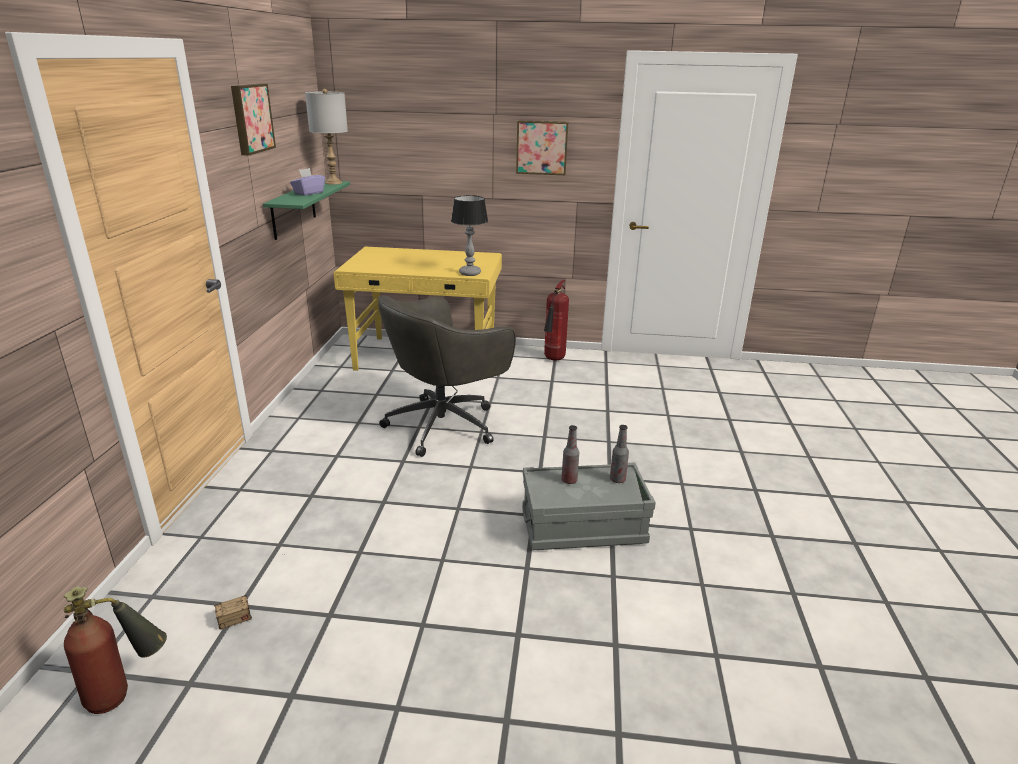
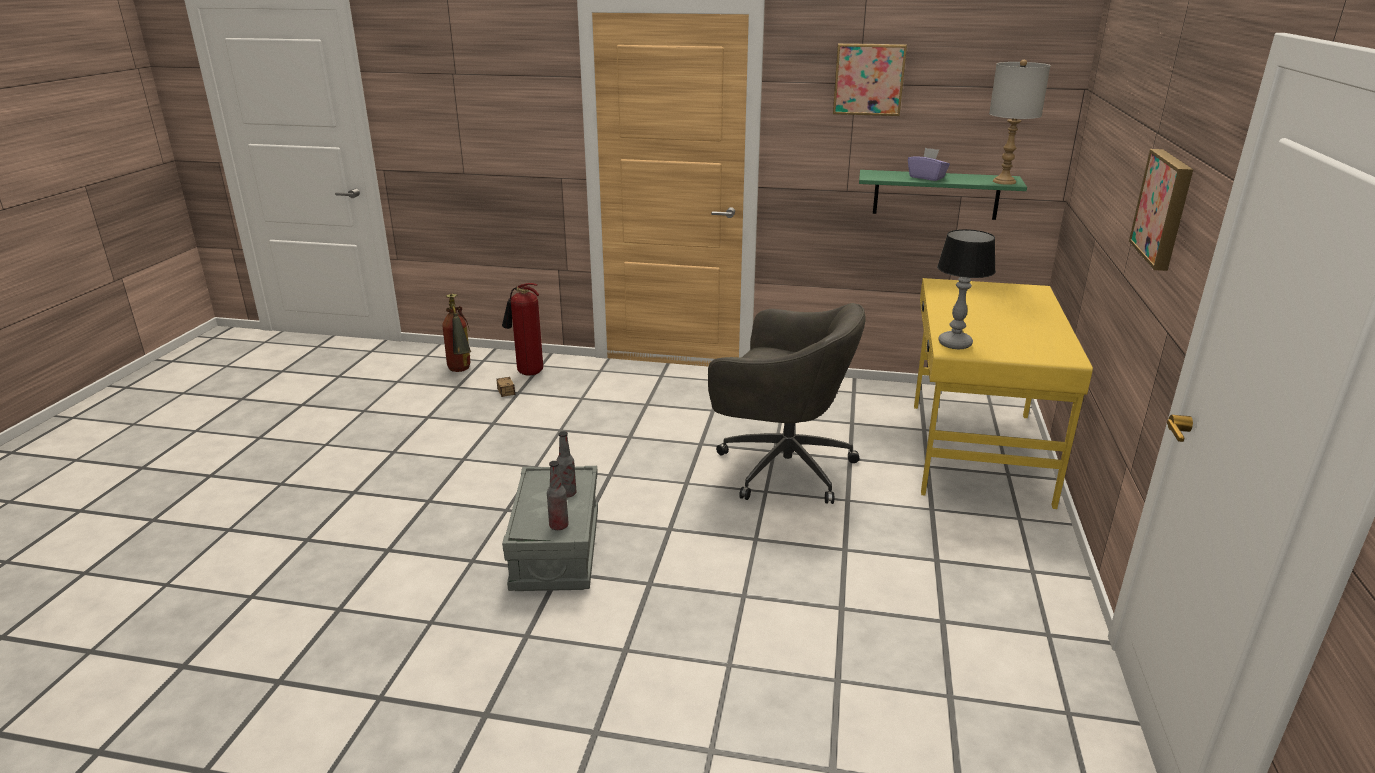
camera: 95 degrees right, 0 degrees up
(445, 424) = (781, 467): grey office chair -> grey office chair turned 150 degrees clockwise
(554, 359) = (1028, 569): fire extinguisher -> fire extinguisher (527, 372)

